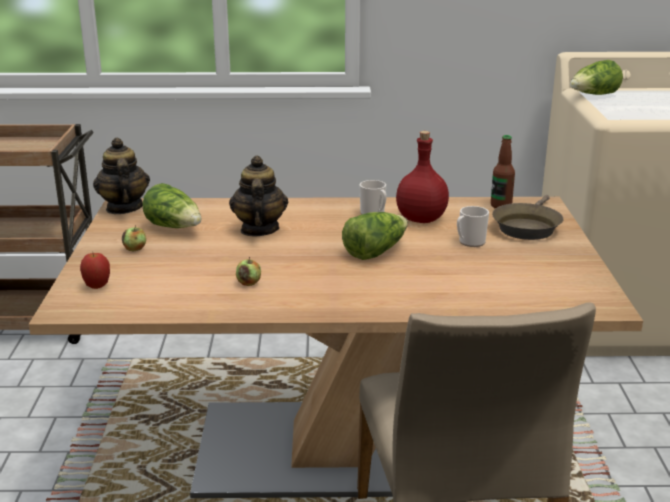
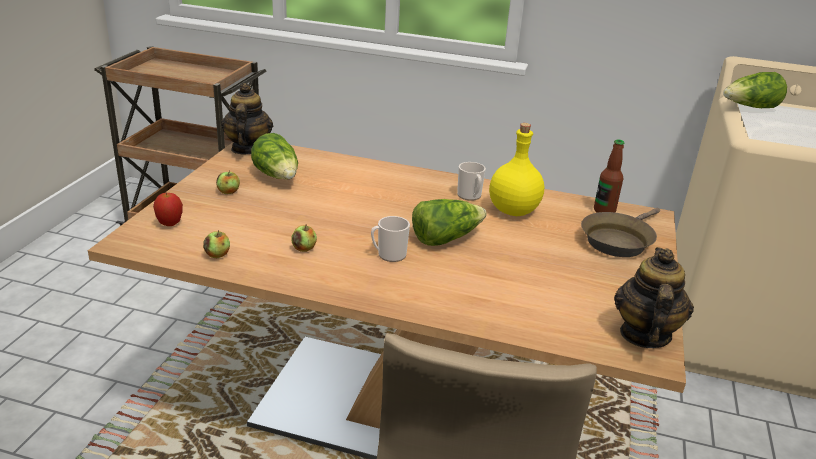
camera: 15 degrees right, 5 degrees up
(167, 303) = (217, 255): none -> apple
(259, 230) = (351, 193): teapot -> teapot (644, 334)
(420, 219) = (512, 210): red bottle -> yellow bottle
(469, 242) = (547, 246): mug -> mug (388, 255)

